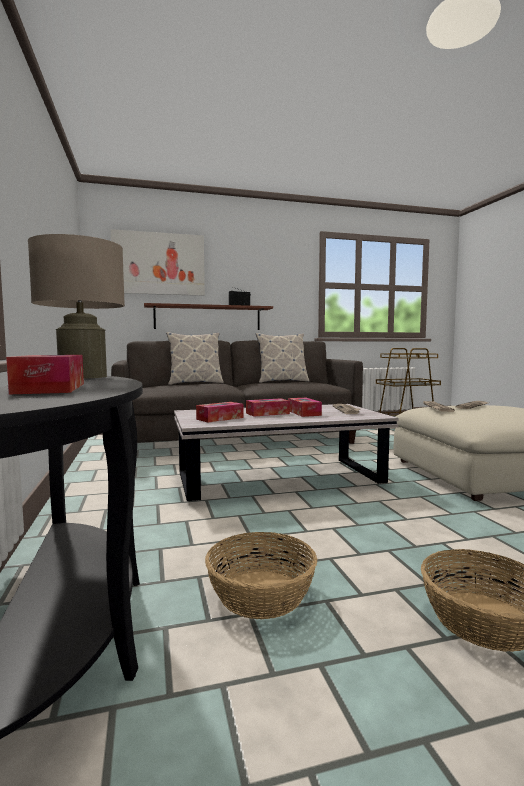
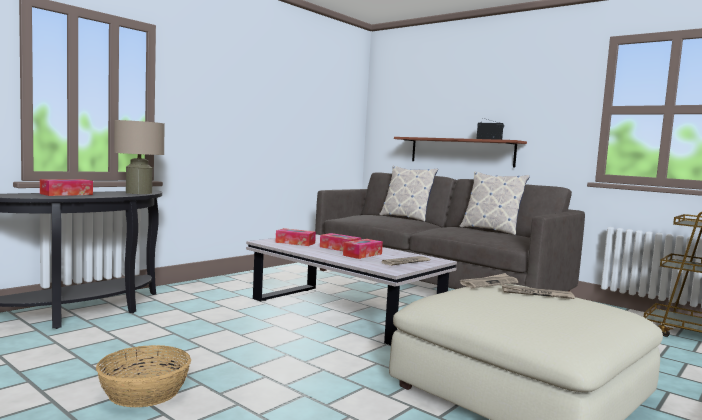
camera: 55 degrees right, 0 degrees up
(159, 264) = (422, 97): picture -> none
(262, 594) = (139, 337): basket -> none

